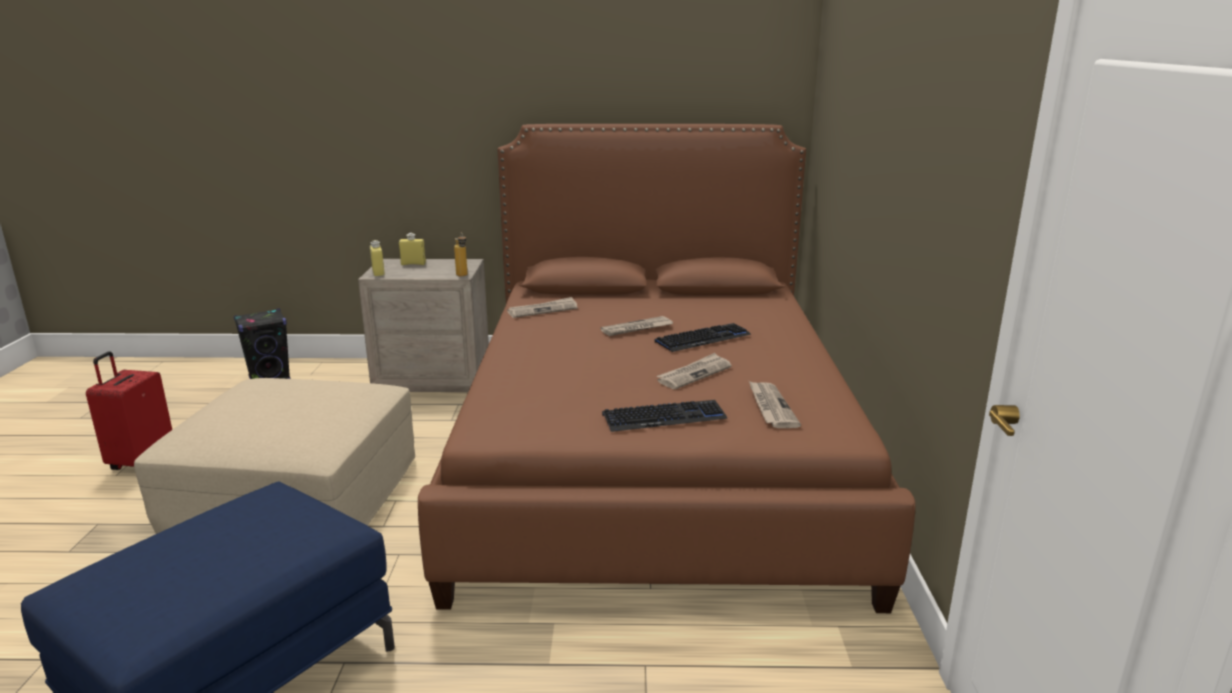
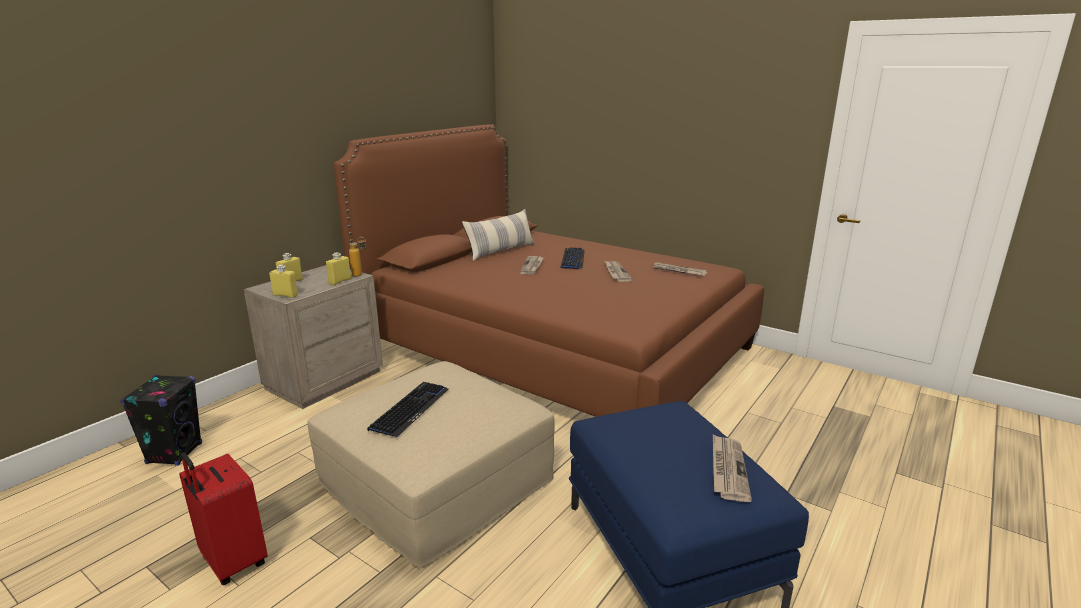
camera: 55 degrees left, 0 degrees up
(436, 275) = (340, 281): none -> yellow bottle
(543, 310) = (454, 277): newspaper -> newspaper (727, 469)
(664, 417) = (665, 291): keyboard -> keyboard (410, 409)
(670, 302) = (501, 251): none -> pillow

